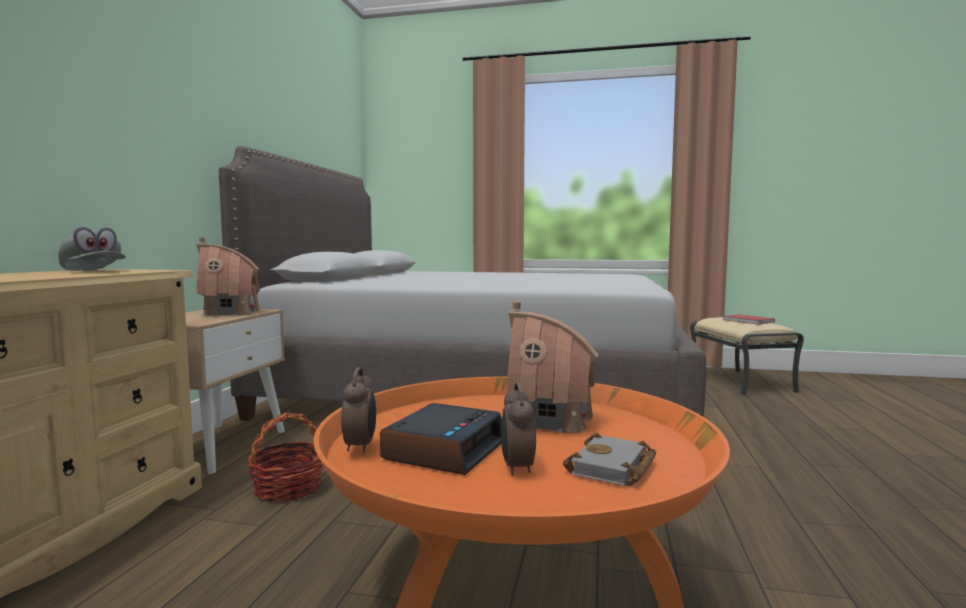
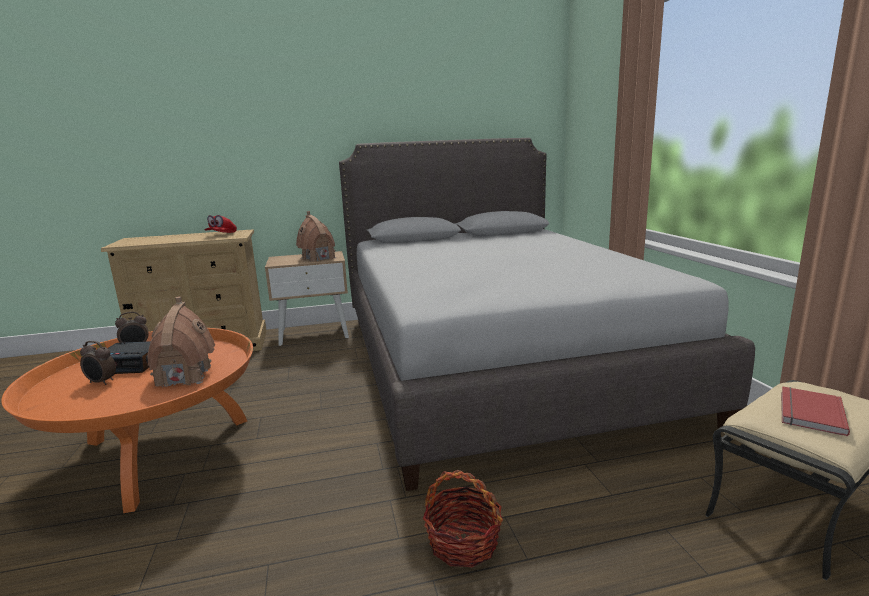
camera: 65 degrees right, 10 degrees up
(93, 271) = (221, 235): grey cap -> red cap
(288, 488) = (266, 366): basket -> basket (463, 542)
(516, 468) = (101, 382): alarm clock -> alarm clock turned 135 degrees counterclockwise
(613, 468) = (93, 403): grey book -> none

